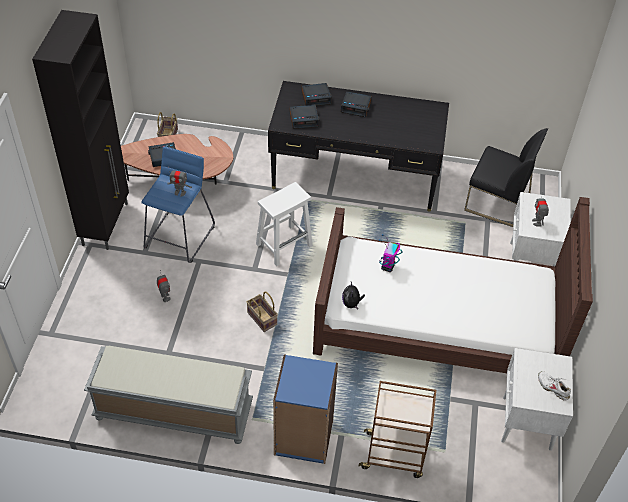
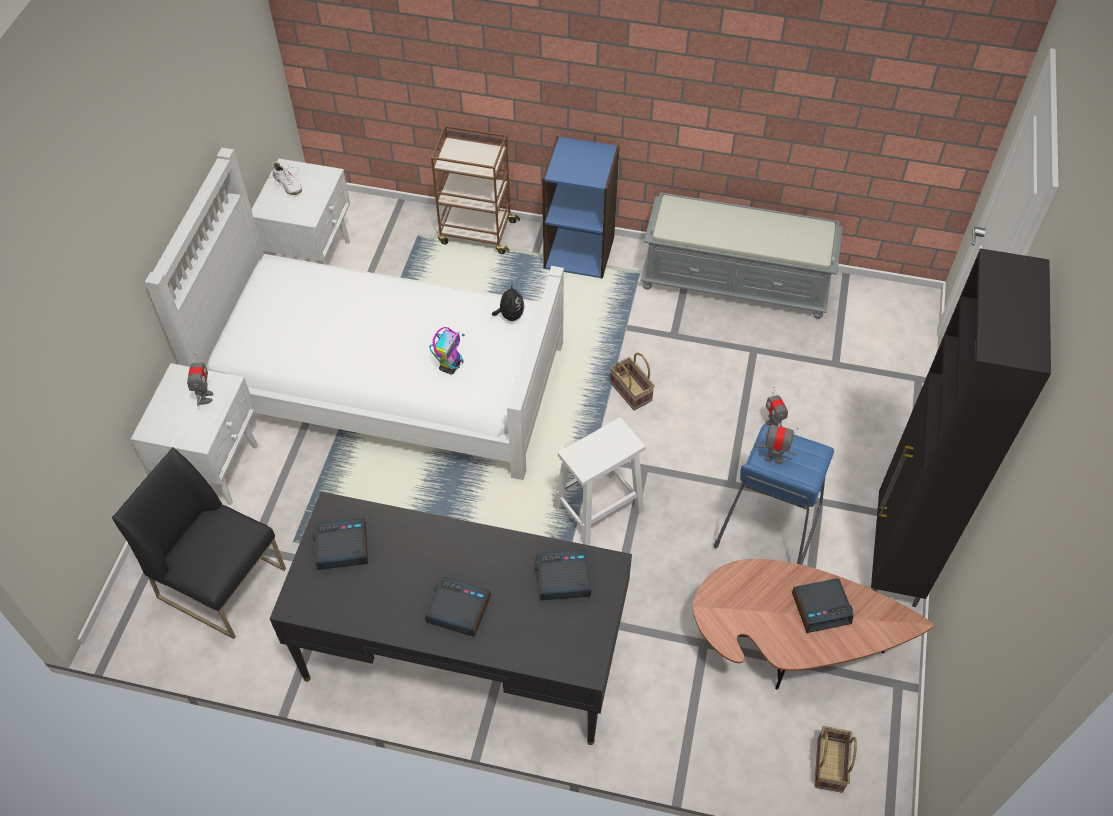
camera: 175 degrees left, 5 degrees up
(316, 97) = (535, 637): alarm clock -> alarm clock (341, 547)
(438, 323) = (384, 379): brown bed -> white bed

